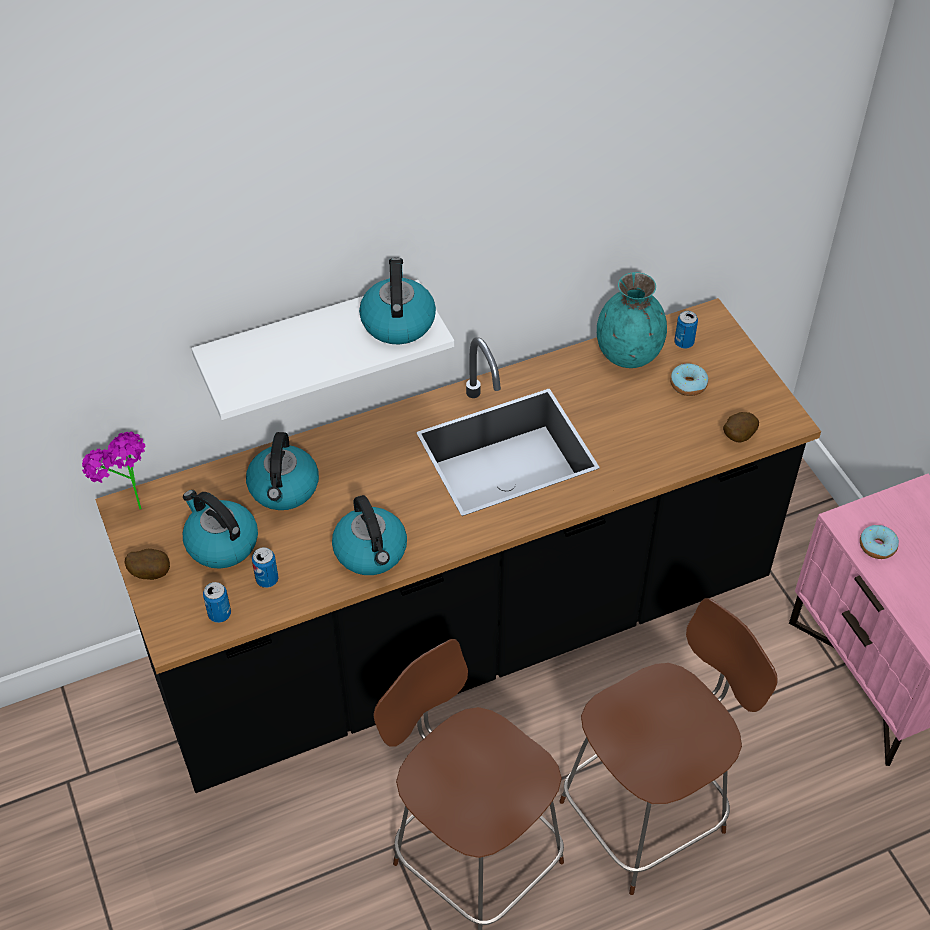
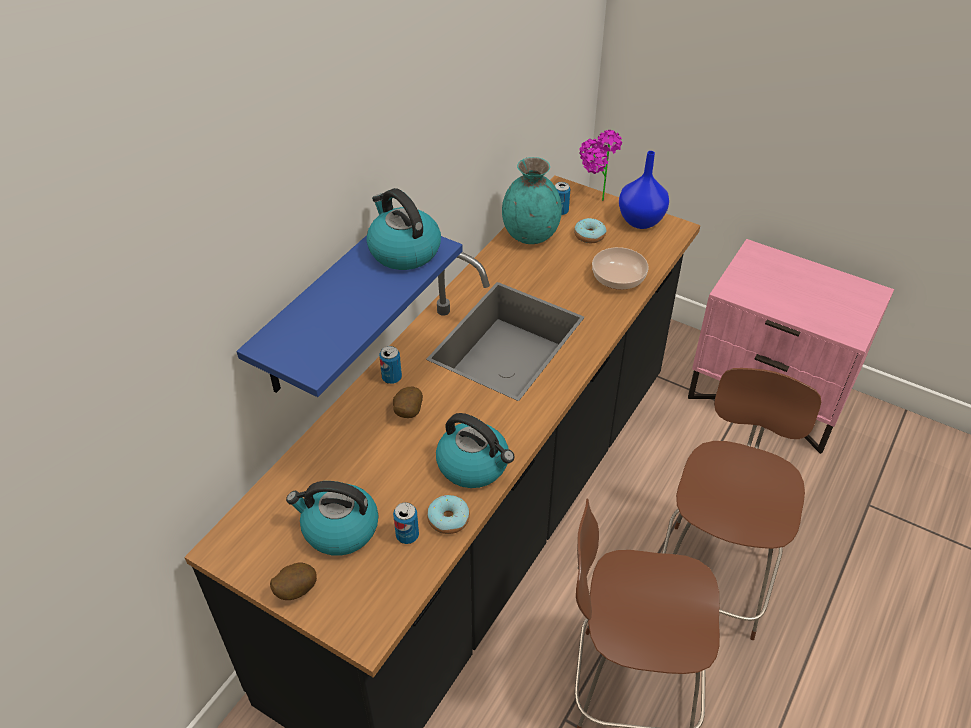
camera: 35 degrees left, 5 degrees down
(129, 504) = (223, 543): potted plant -> potted plant (593, 201)
(219, 614) = (391, 588): can -> can (392, 378)
(284, 489) = (356, 456): kettle -> none
(310, 342) = (323, 309): white shelf -> blue shelf
(672, 446) = (618, 279): none -> bowl
(737, 436) = (653, 253): potato -> potato (407, 413)
(758, 394) = (639, 220): none -> blue vase
(877, 546) = (762, 295): donut -> donut (448, 519)

